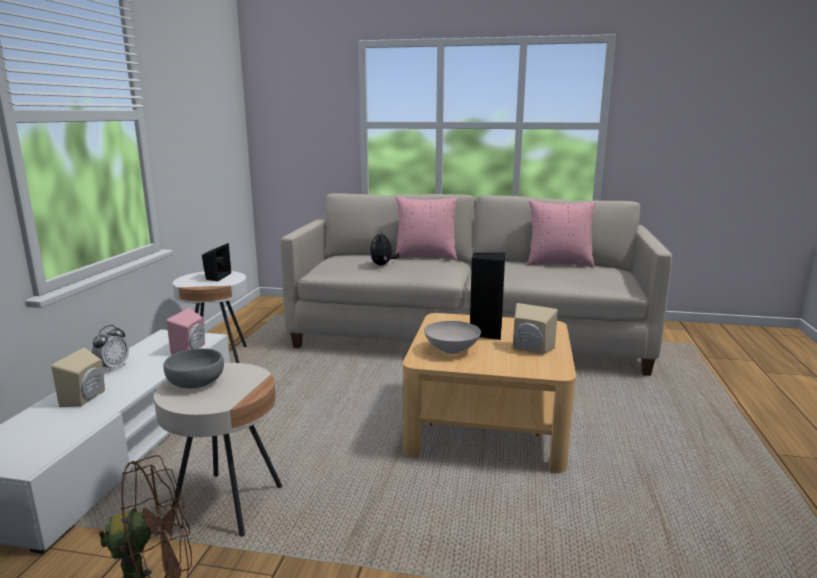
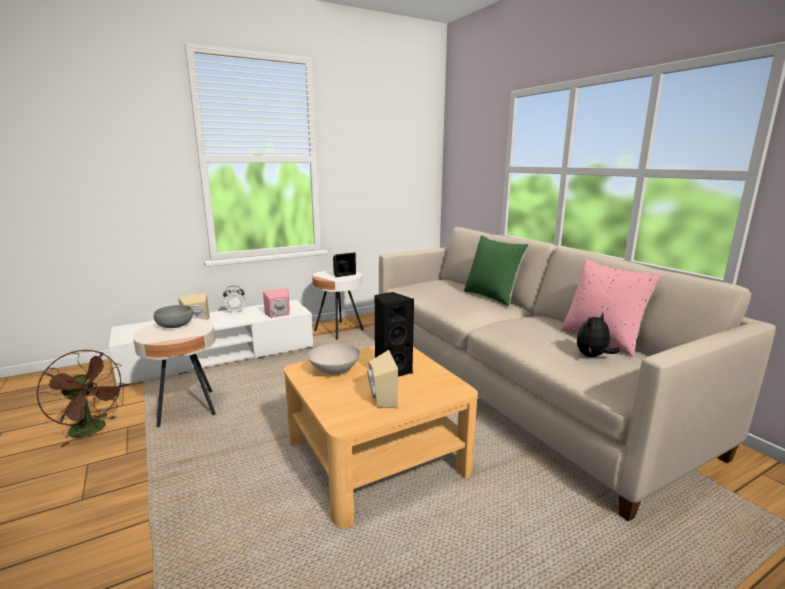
camera: 50 degrees right, 0 degrees up
(382, 265) = (440, 293): plush toy -> plush toy (593, 356)
(425, 257) = (492, 297): pink pillow -> green pillow

